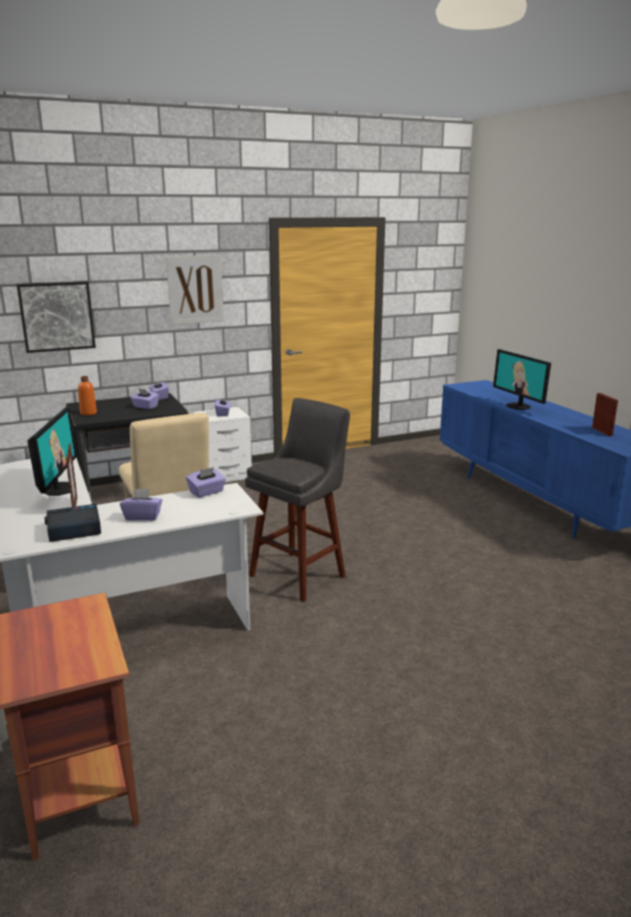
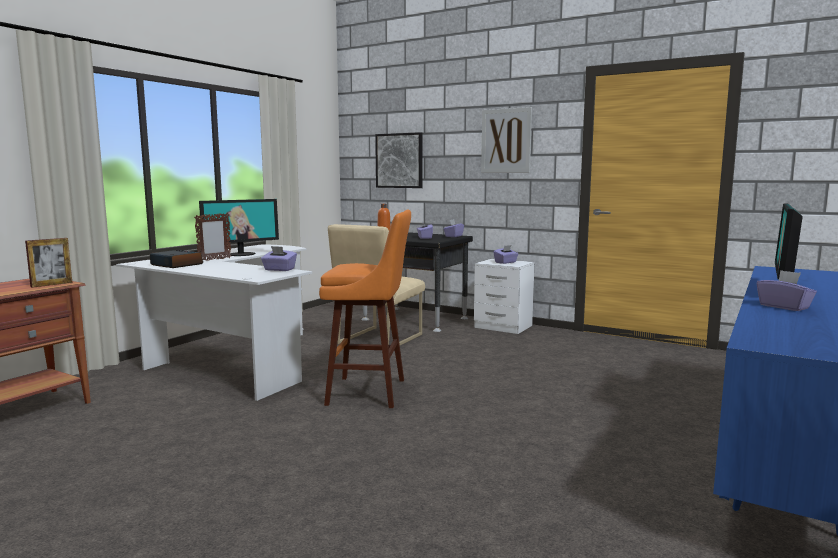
camera: 55 degrees right, 10 degrees down
(142, 517) = (213, 268): purple tissue box -> purple tissue box (784, 307)
(300, 575) = (370, 392): grey stool -> orange stool
(602, 431) = (812, 327): picture frame -> picture frame (51, 284)

